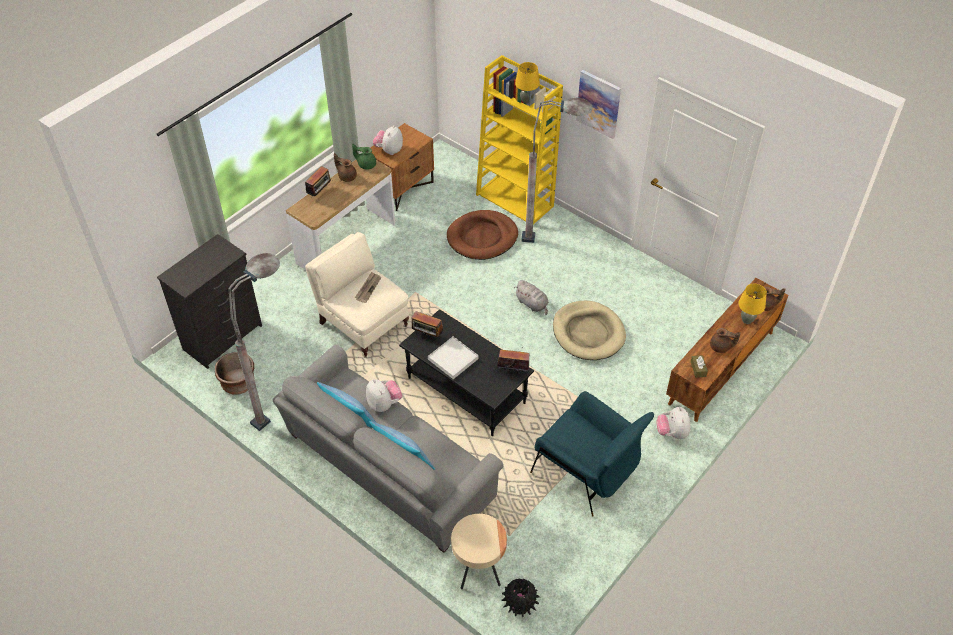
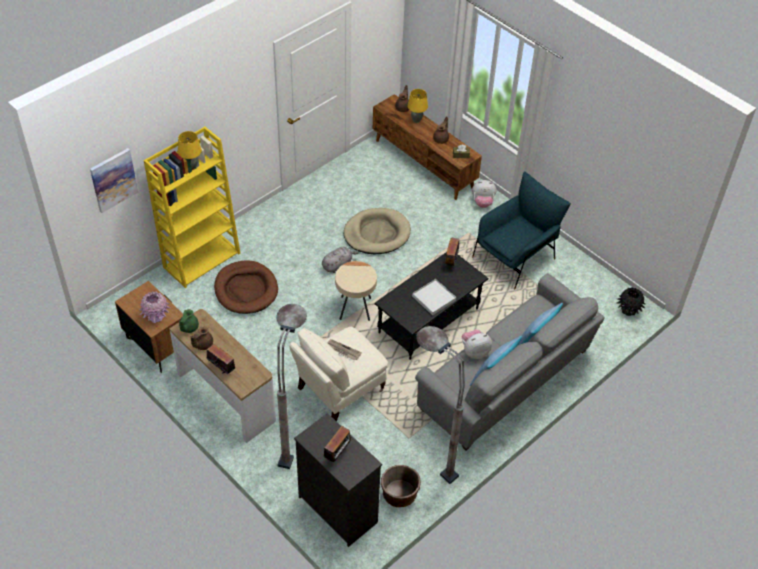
camera: 85 degrees left, 0 degrees up
(389, 150) = (156, 316): plush toy -> pink vase
(427, 335) = (405, 313): radio -> radio (338, 453)
(478, 569) = (599, 331): beige side table -> beige side table (355, 308)
(554, 240) = (263, 239): grey floor lamp -> grey floor lamp (294, 438)
(599, 103) = (233, 110): picture -> picture (113, 180)

